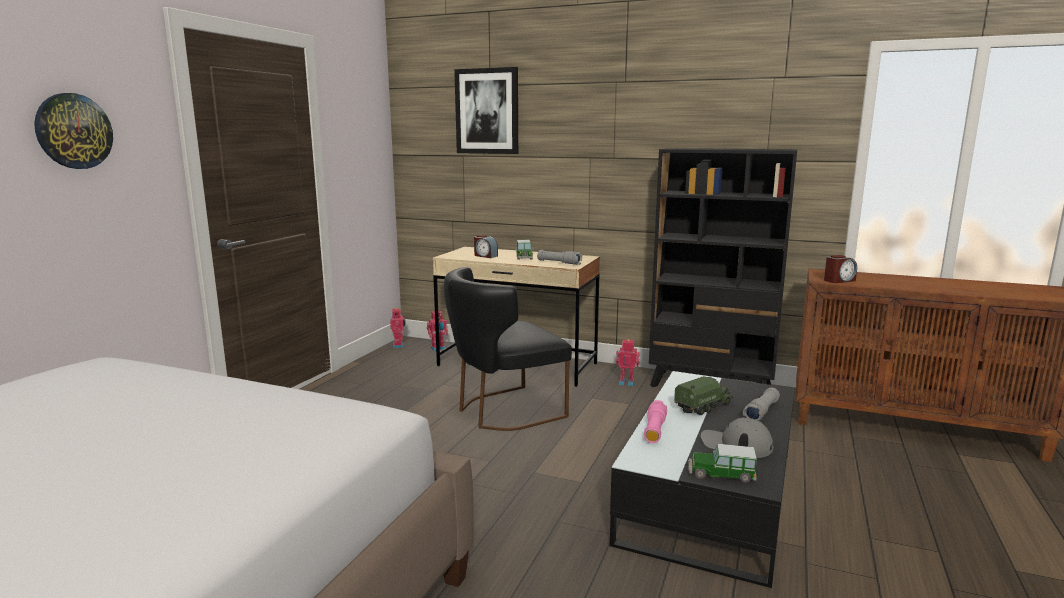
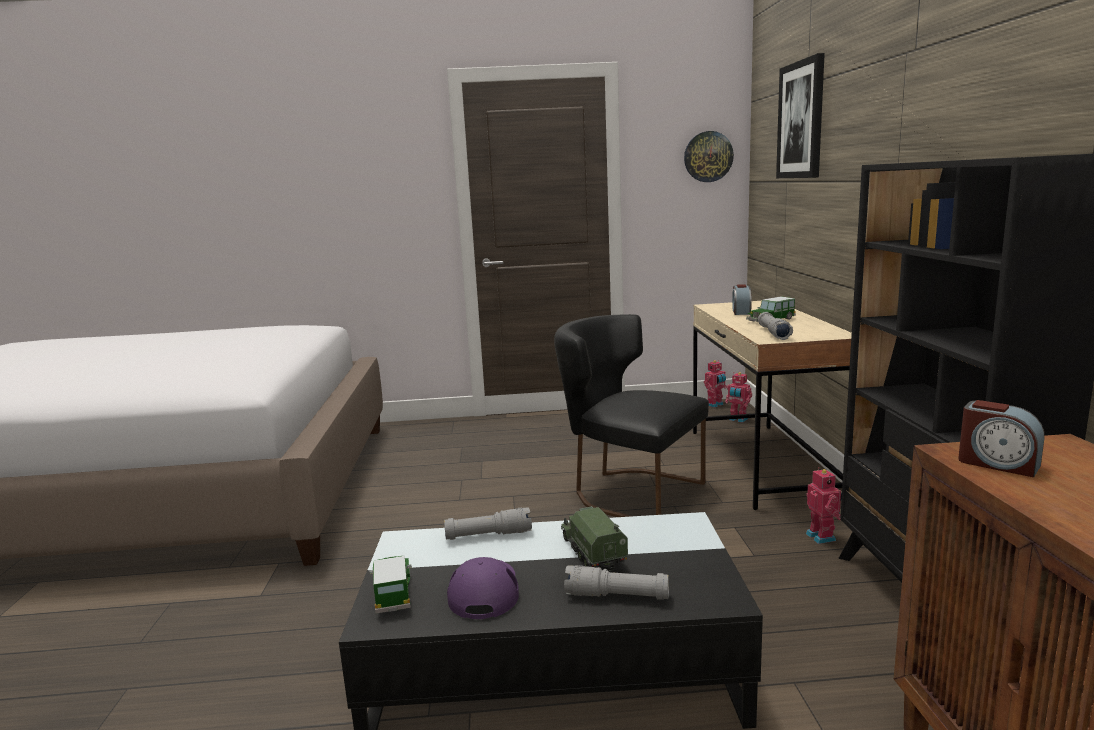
camera: 65 degrees right, 0 degrees up
(73, 131) = (367, 172): wall clock -> wall clock (708, 156)
(654, 430) = (488, 535): pink flashlight -> grey flashlight
(704, 406) = (592, 552): toy truck -> toy truck turned 135 degrees counterclockwise
(736, 444) = (484, 591): grey cap -> purple cap

